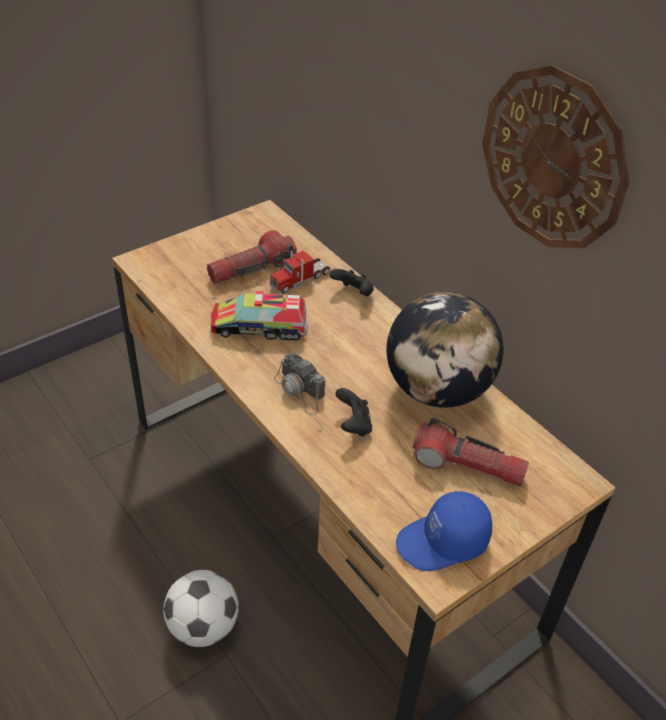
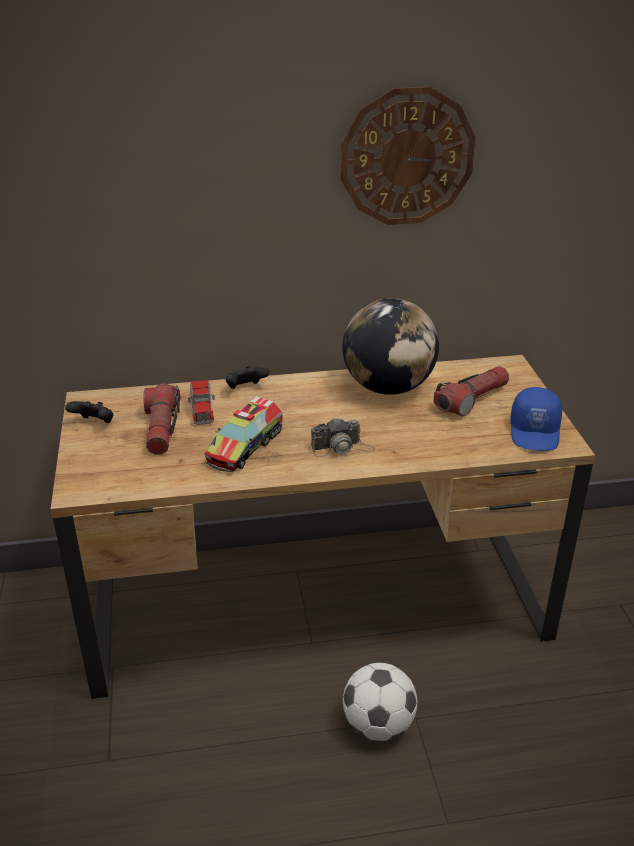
camera: 60 degrees left, 10 degrees down
(353, 425) = (399, 434): black game controller -> black game controller (94, 423)

